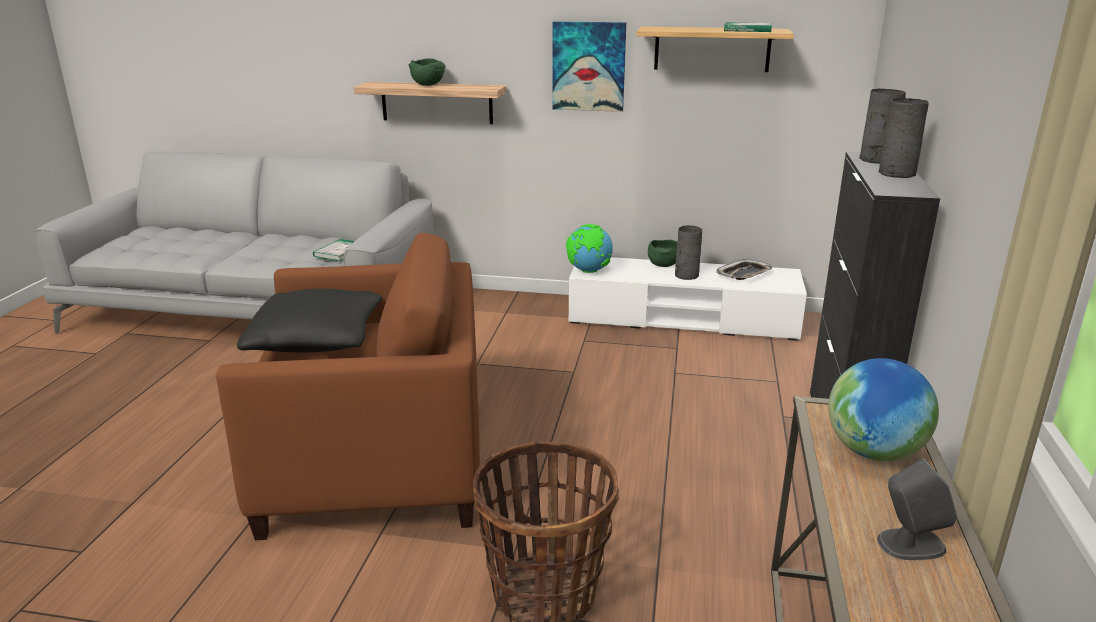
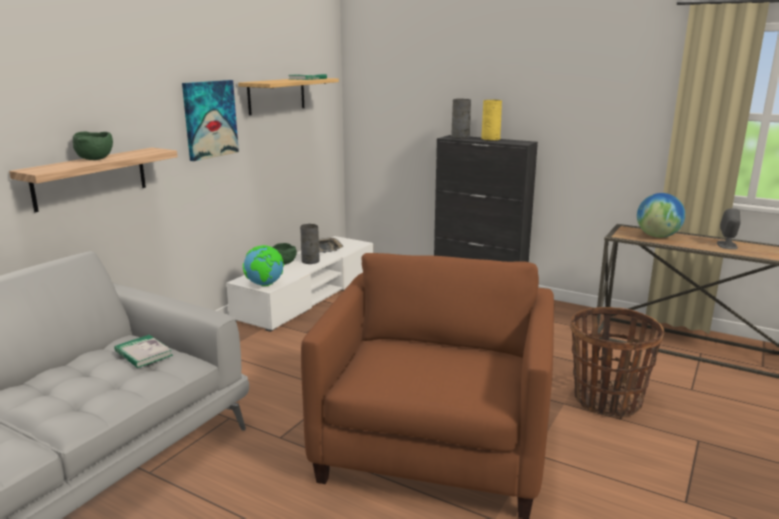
camera: 70 degrees left, 5 degrees down
(316, 340) = (397, 369): black pillow -> none
(898, 173) = (491, 139): grey vase -> yellow vase

